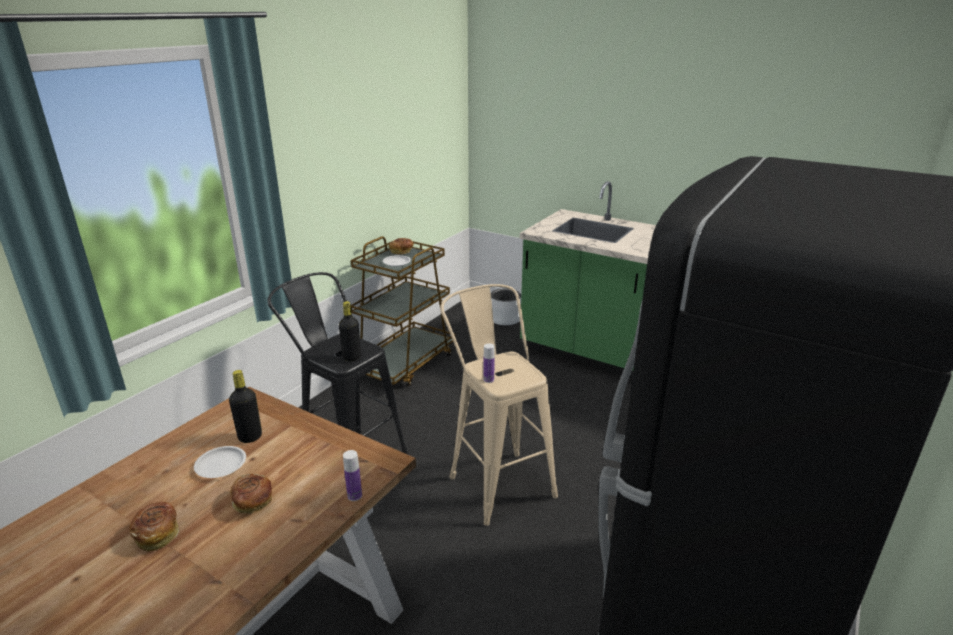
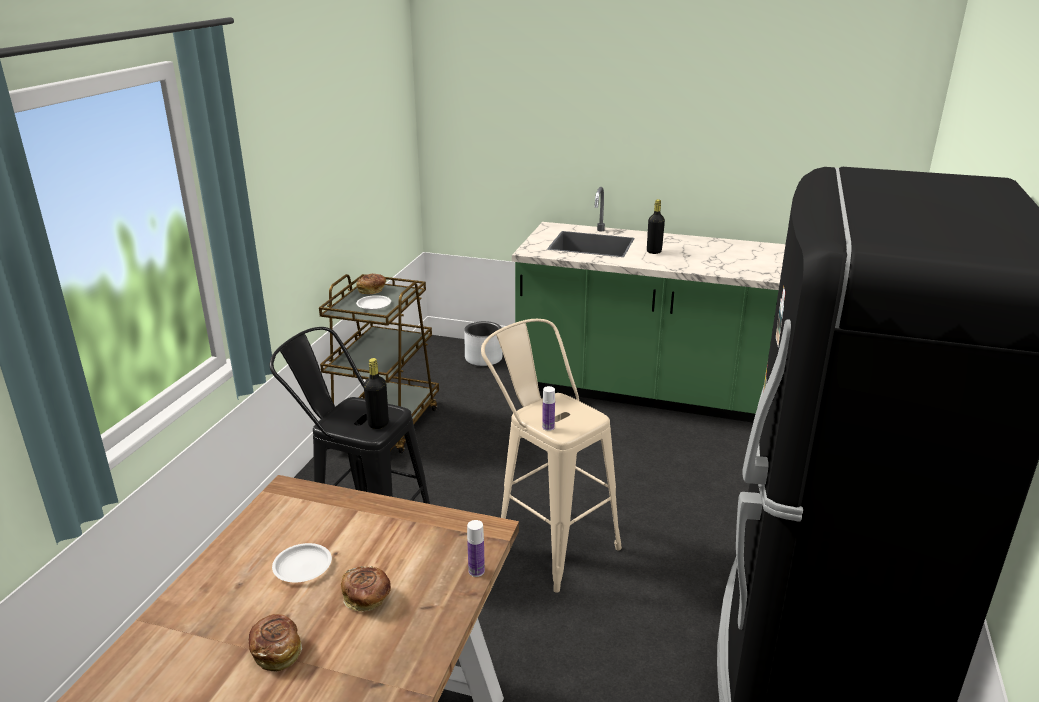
camera: 15 degrees left, 0 degrees up
(250, 437) = (317, 530): black bottle -> black bottle (654, 251)

